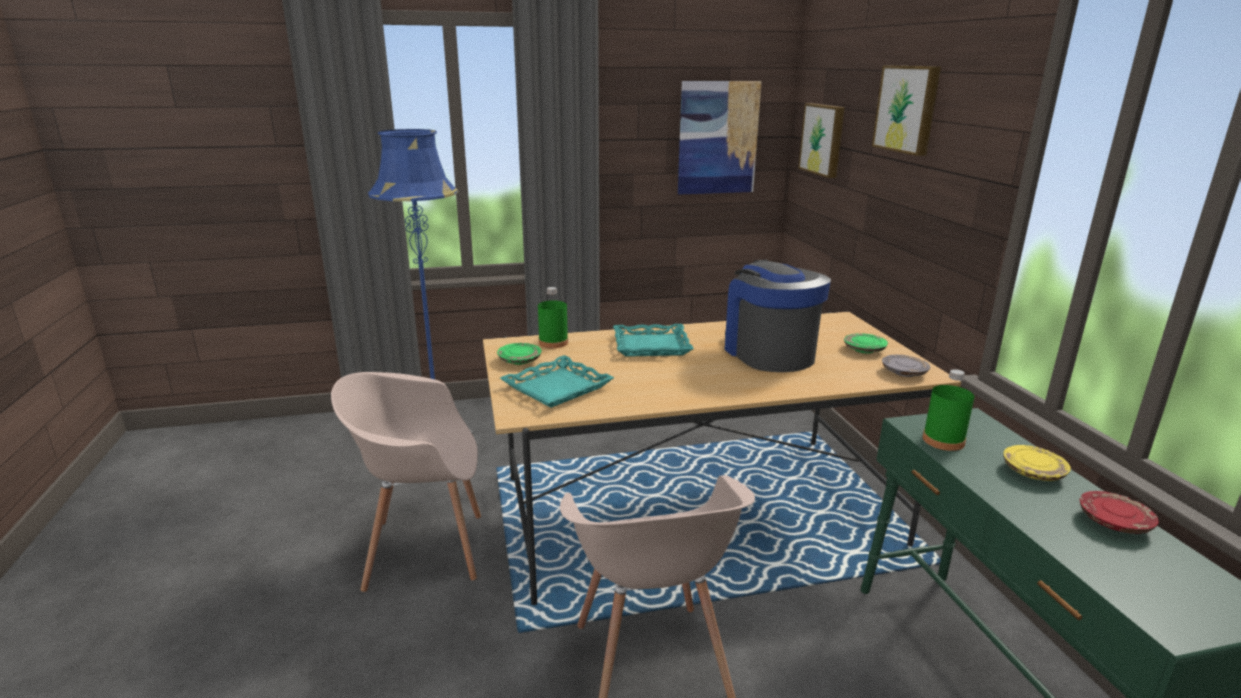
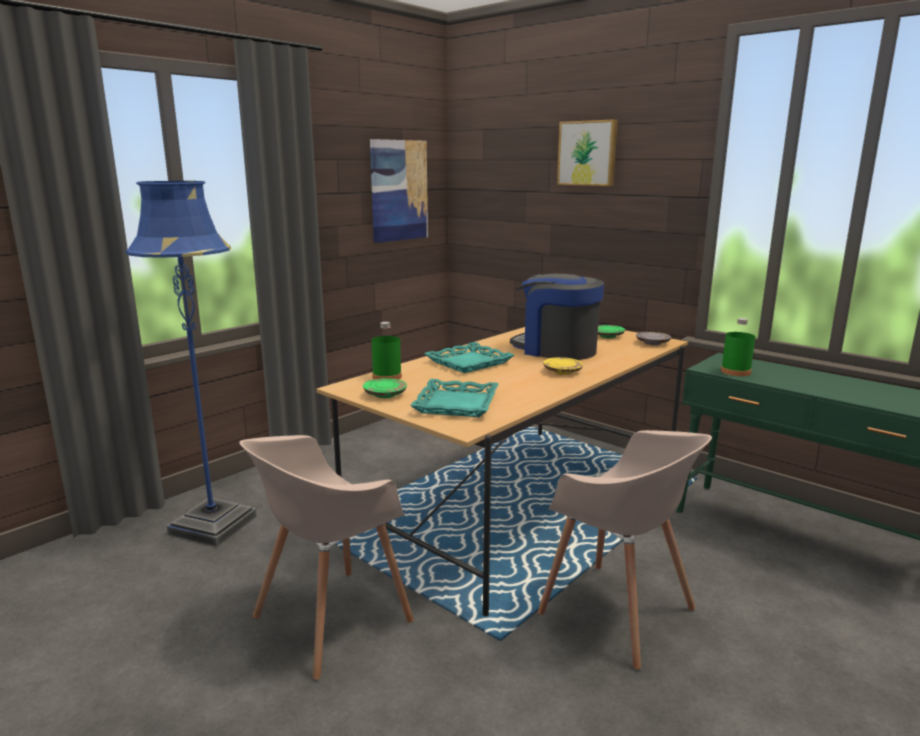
camera: 35 degrees left, 5 degrees down
(823, 139) = (491, 186): picture -> none
(1033, 472) = (799, 374): yellow plate -> yellow plate (562, 372)
(1113, 522) = (866, 386): red plate -> none

